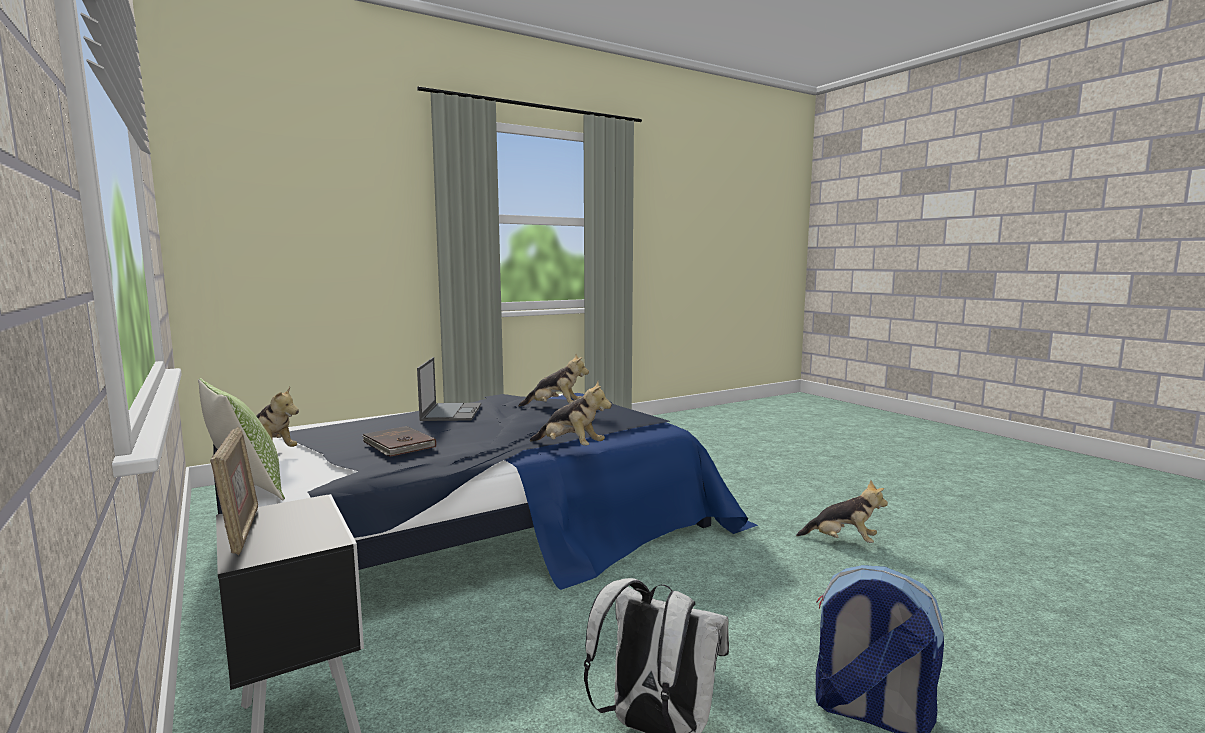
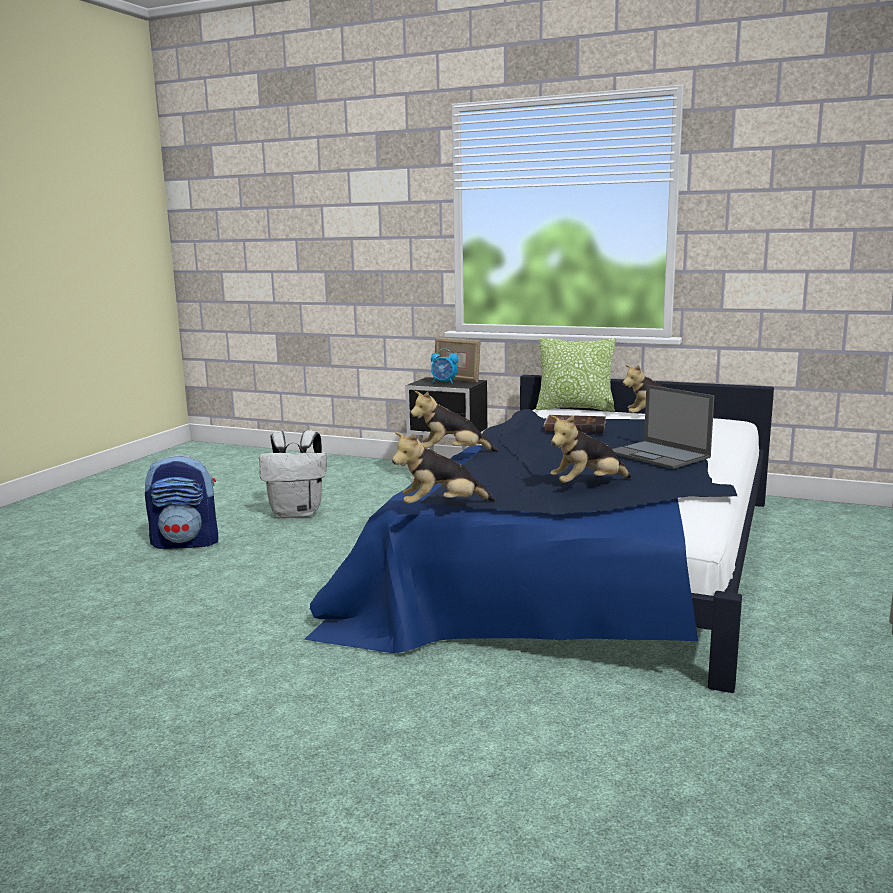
camera: 145 degrees right, 5 degrees up
(288, 527) = (444, 382): none -> alarm clock
(842, 541) = (194, 653): plush toy -> plush toy (441, 507)

